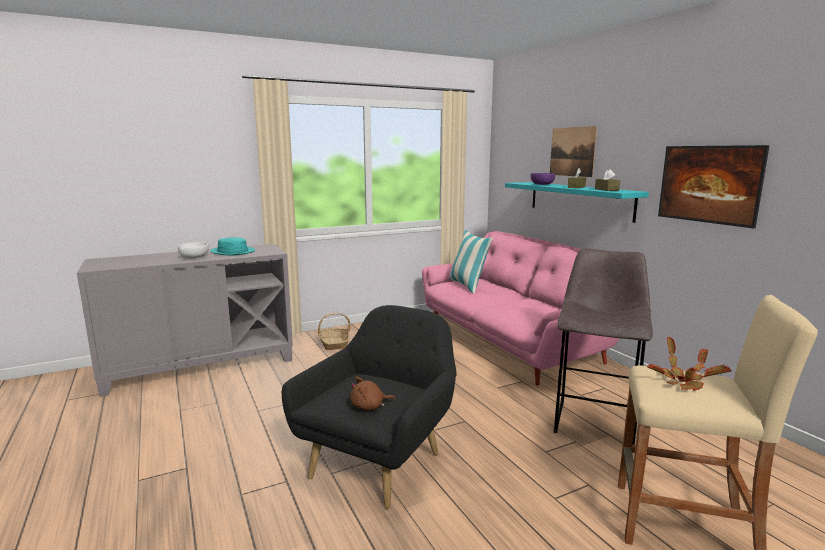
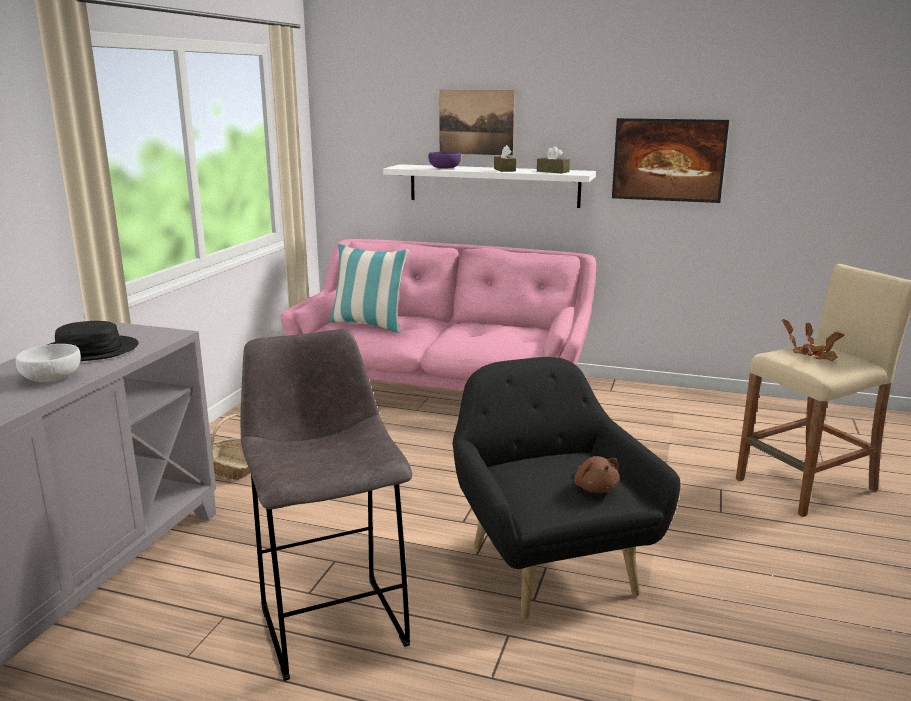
camera: 45 degrees left, 5 degrees up
(232, 252) = (89, 351): turquoise hat -> black hat
(369, 407) = (595, 488): brown plush toy -> brown plush toy turned 45 degrees counterclockwise
(579, 200) = (493, 185): turquoise shelf -> white shelf
(594, 421) = (641, 436): grey stool -> grey stool (332, 623)

